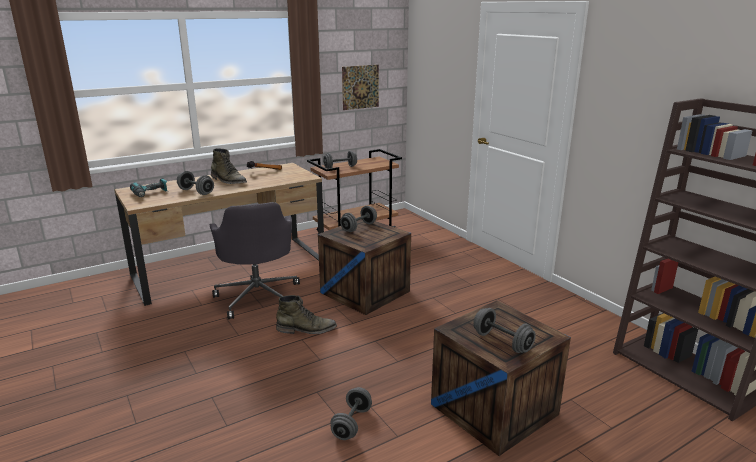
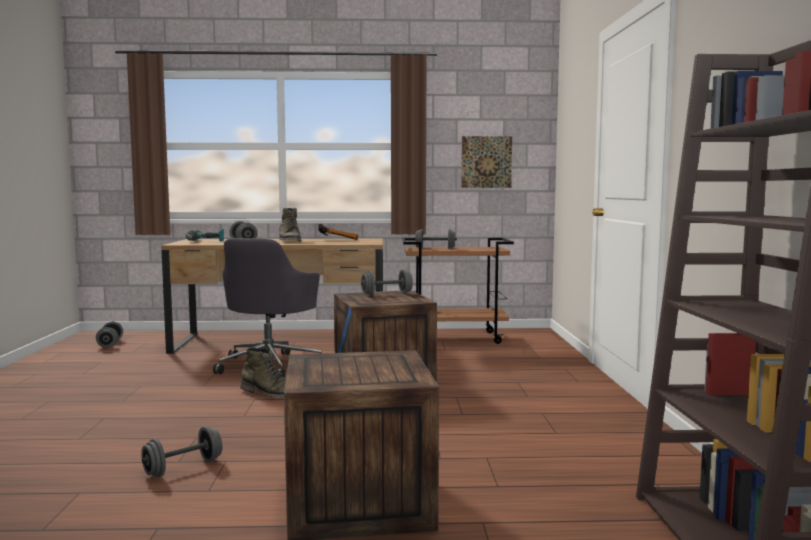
camera: 30 degrees right, 15 degrees down
(502, 342) = (338, 374): grey dumbbell -> grey dumbbell (110, 344)

